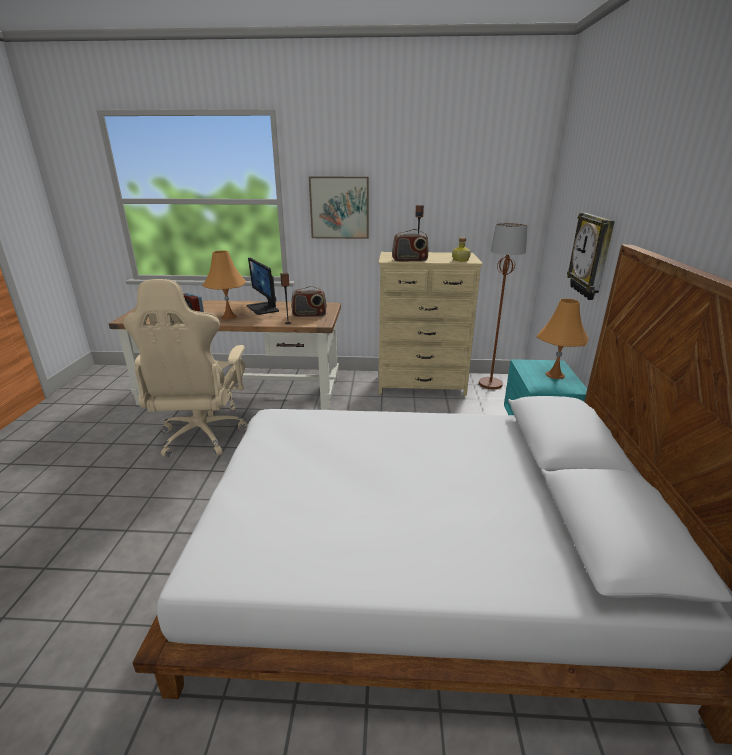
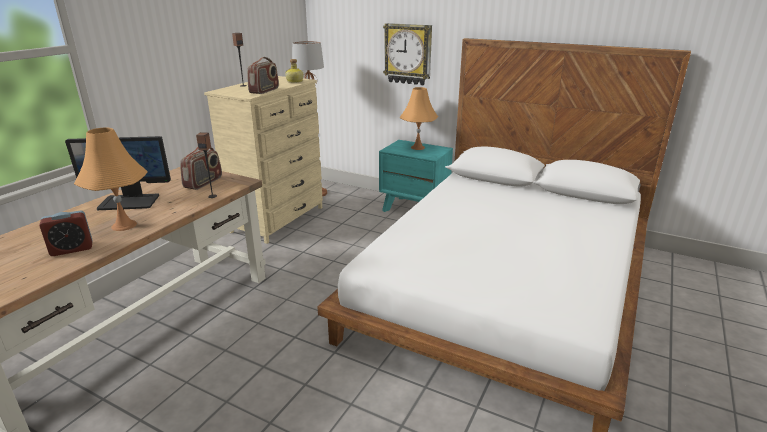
camera: 65 degrees left, 0 degrees up
(203, 433) = (210, 382): beige office chair -> none
(339, 208) = (149, 47): picture -> none

